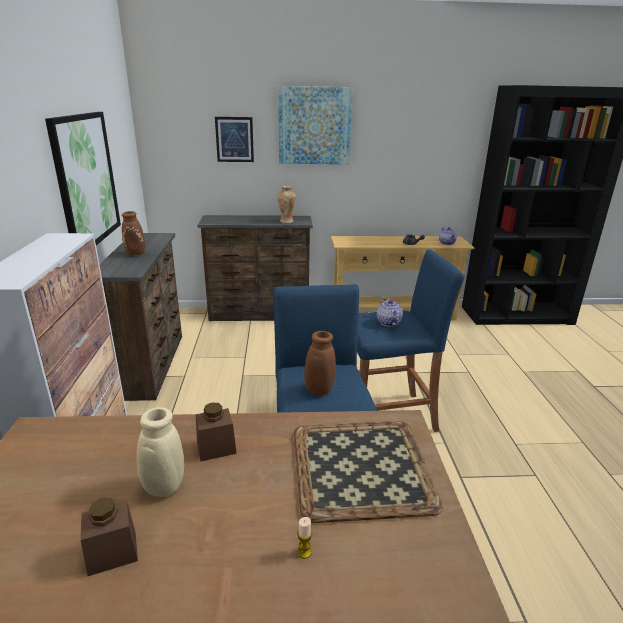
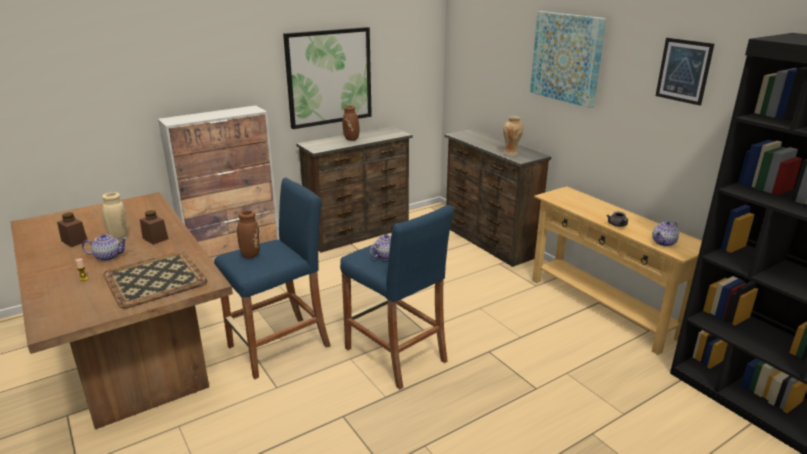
camera: 60 degrees right, 0 degrees up
(234, 139) = (503, 61): picture -> picture (683, 71)
(236, 510) = (108, 257): none -> teapot

